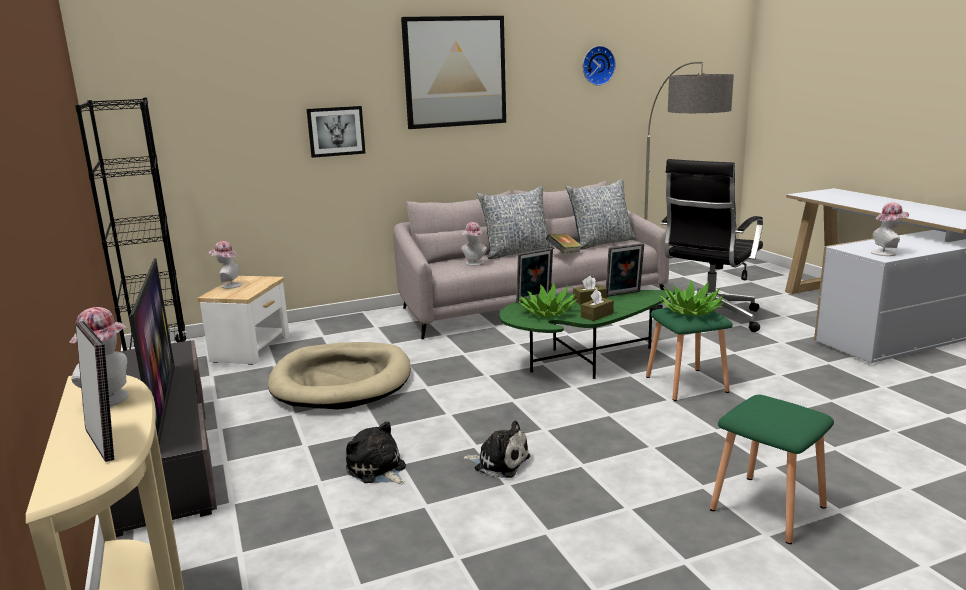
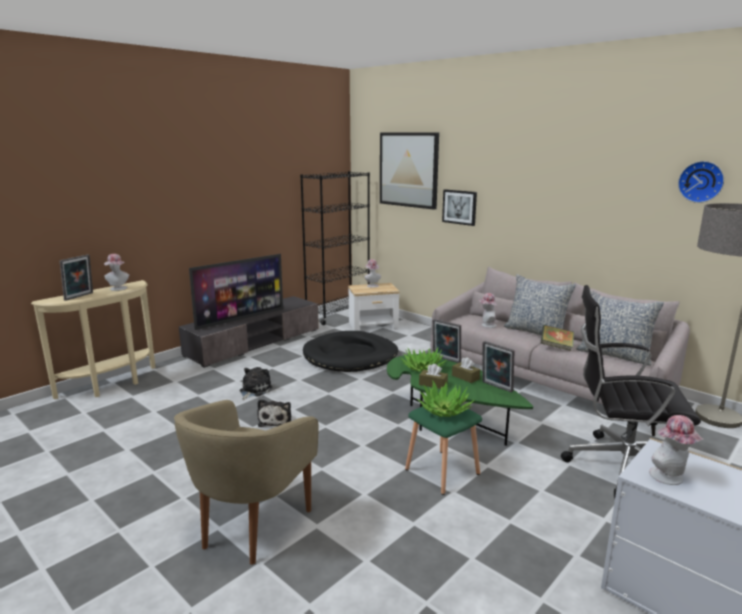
camera: 65 degrees right, 0 degrees up
(342, 381) = (351, 356): beige dog bed -> black dog bed
(455, 72) = (548, 174): picture -> picture (408, 170)
(768, 509) = (251, 527): green stool -> beige armchair

